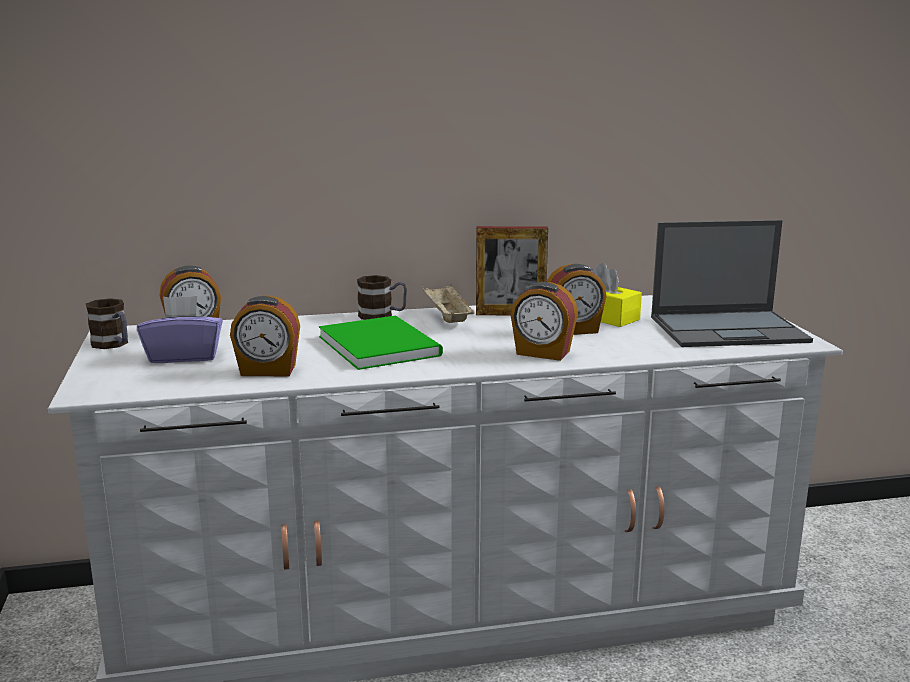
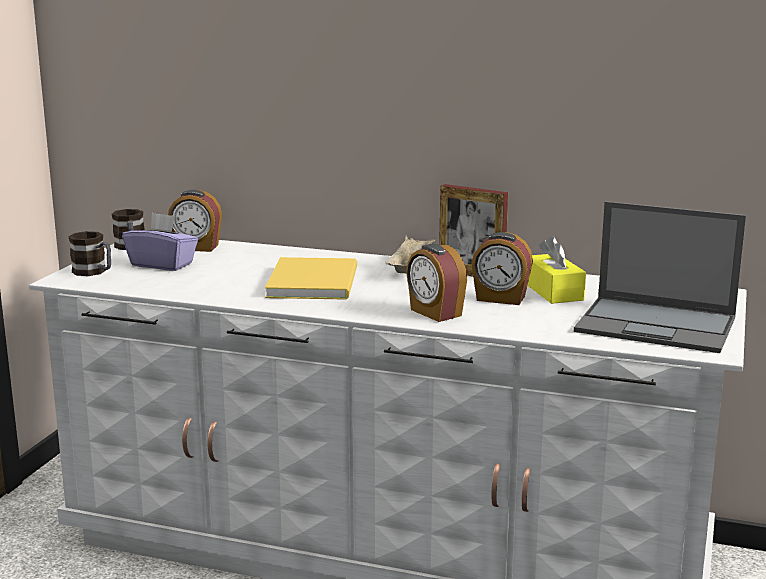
camera: 30 degrees right, 0 degrees up
(268, 371) = (200, 286): alarm clock -> none
(380, 344) = (316, 281): green book -> yellow book
(382, 316) = (359, 258): mug -> mug (94, 272)

